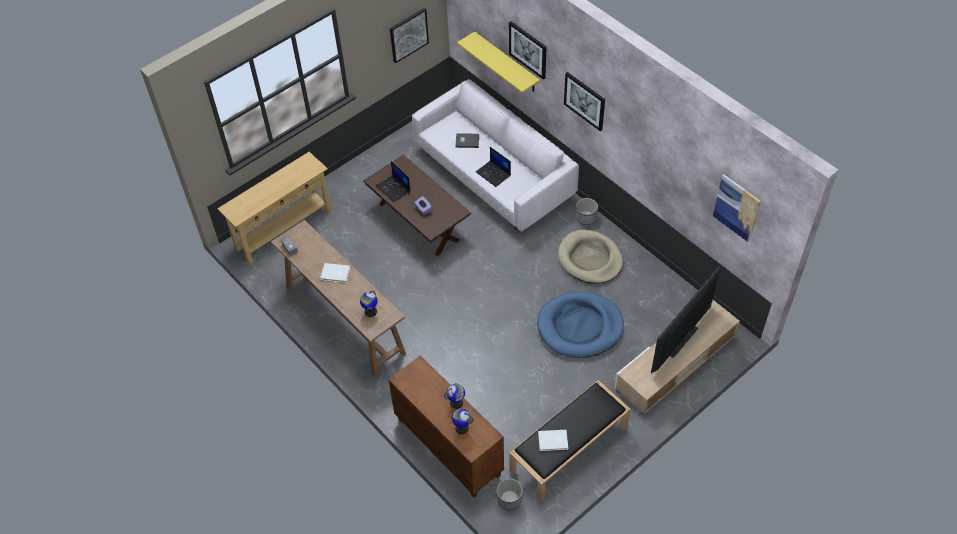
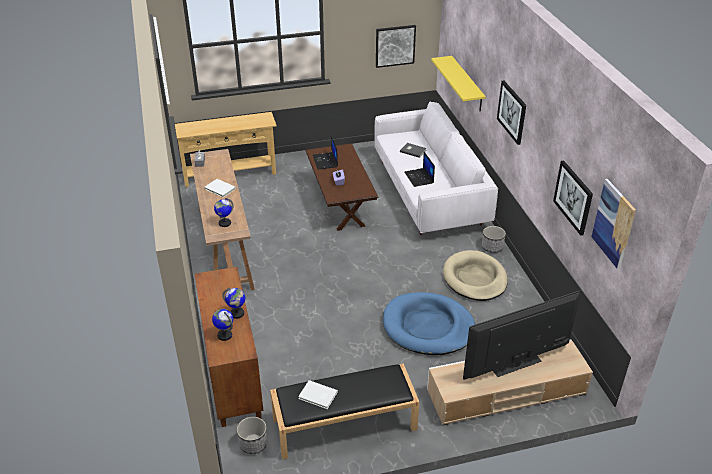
camera: 25 degrees right, 15 degrees down
(528, 49) = (481, 63): picture -> picture (573, 197)

